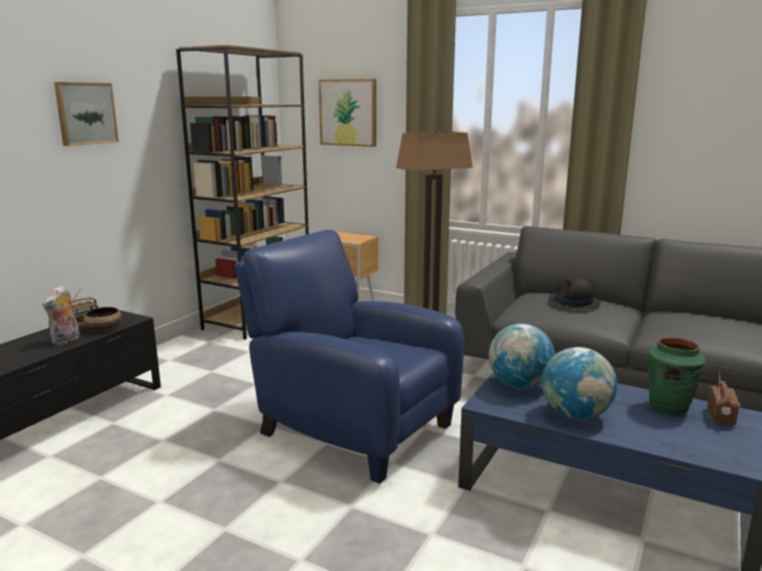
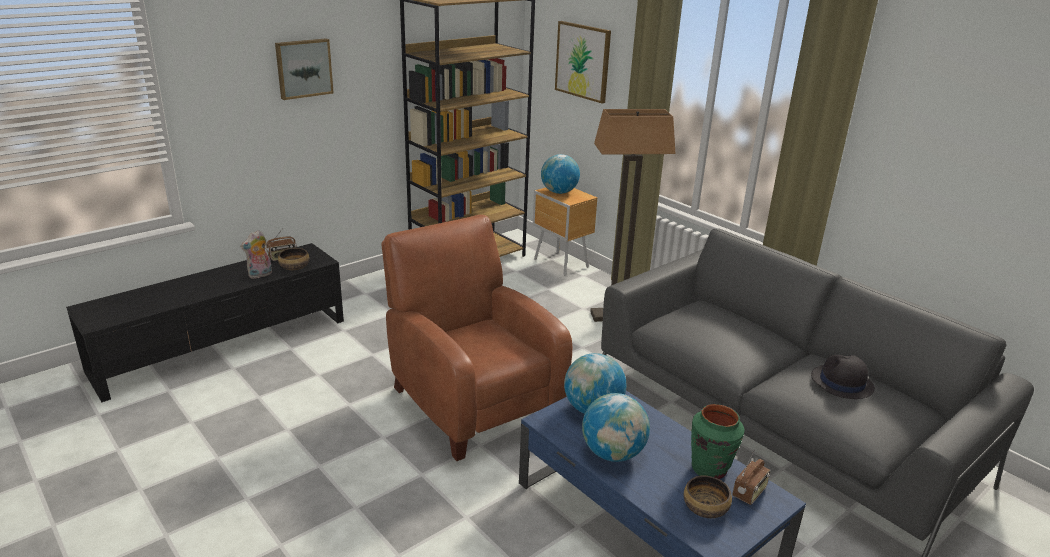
camera: 20 degrees right, 10 degrees up
(340, 237) = (559, 192): none -> globe
(351, 427) = (471, 401): blue armchair -> brown armchair
(574, 302) = (724, 327): black hat -> black hat (841, 383)
(702, 437) = (706, 508): none -> bowl

